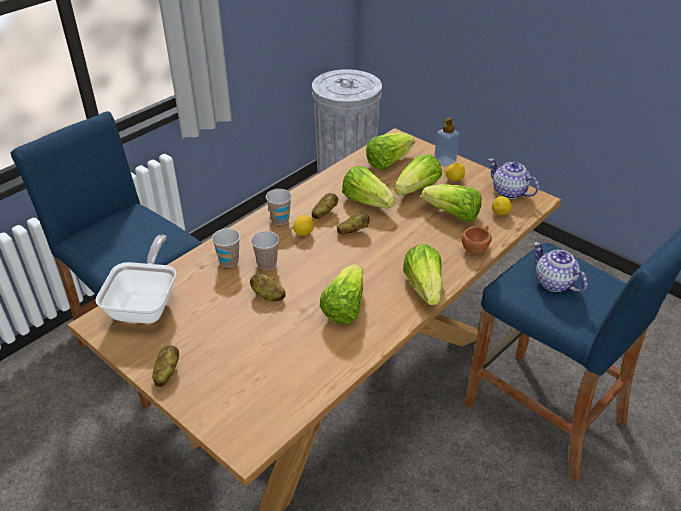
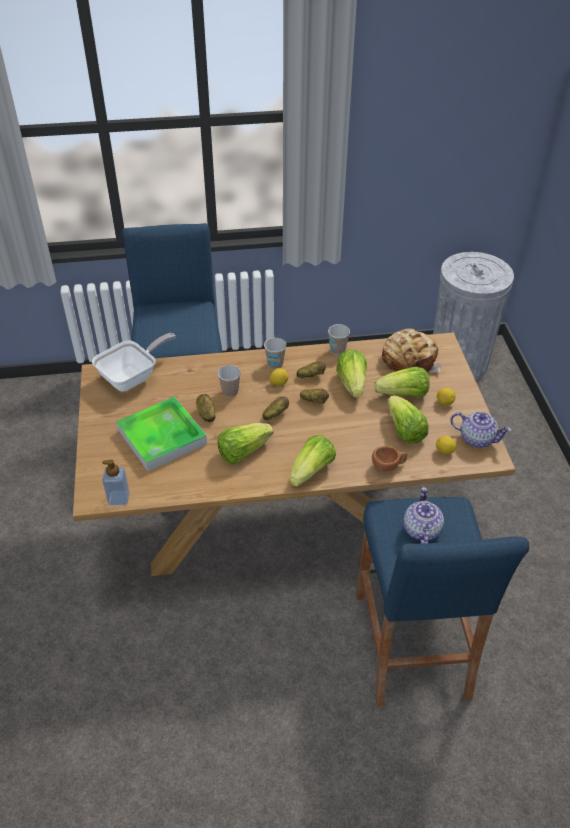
camera: 40 degrees right, 5 degrees up
(166, 373) = (99, 428): potato -> potato (275, 414)
(229, 261) = (209, 376): cup -> cup (337, 350)
(248, 341) = (162, 437): none -> tray
(388, 162) = (409, 359): lettuce -> bread
(445, 161) = (457, 383): soap dispenser -> soap dispenser (118, 498)
(509, 192) = (476, 438): teapot -> teapot turned 120 degrees clockwise

